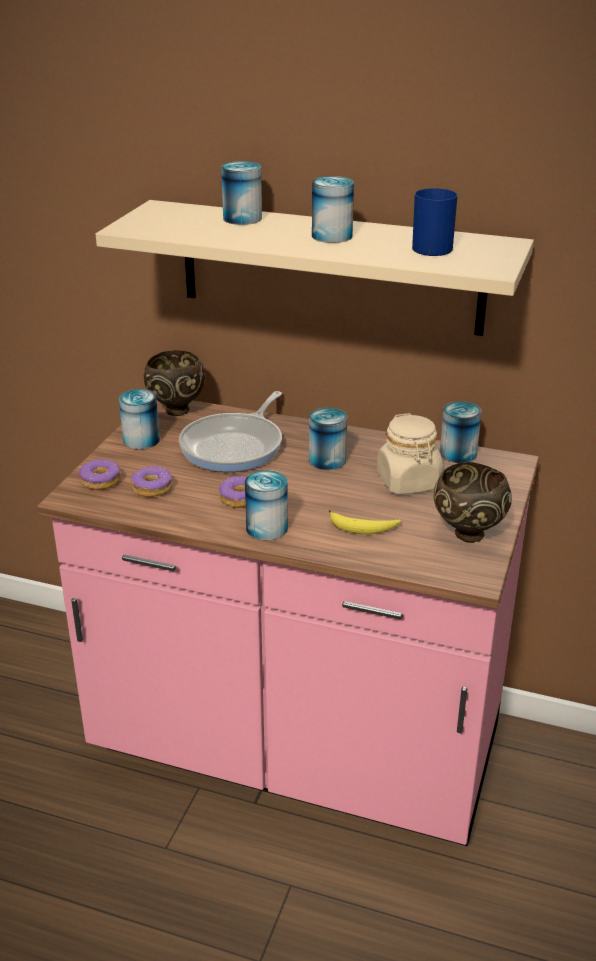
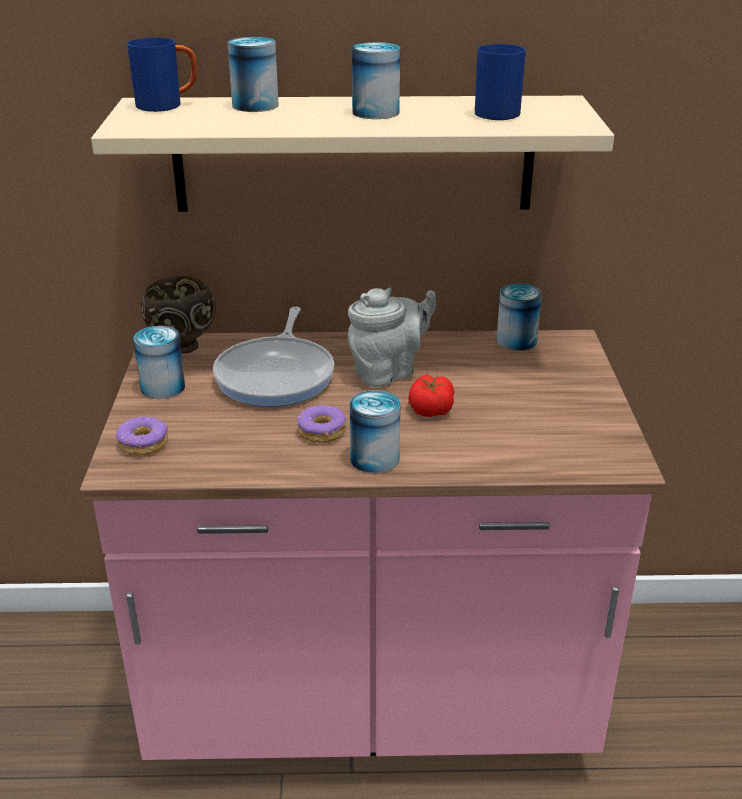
camera: 20 degrees left, 0 degrees up
(152, 488) = (212, 439): donut -> none
(176, 211) = (168, 105): none -> blue mug
(327, 460) = (388, 372): can -> grey teapot
(341, 497) = (430, 408): none -> tomato
(363, 528) = (477, 437): banana -> none
(408, 482) = (489, 379): beige jar -> none
(467, 534) = (586, 422): brown bowl -> none

